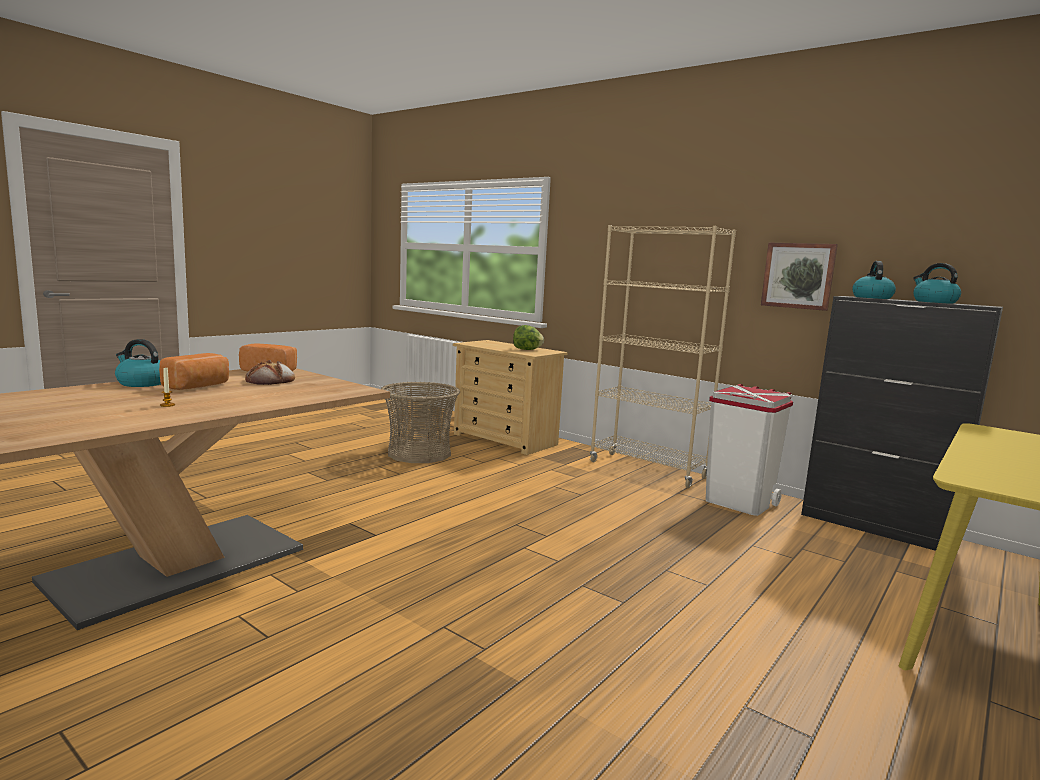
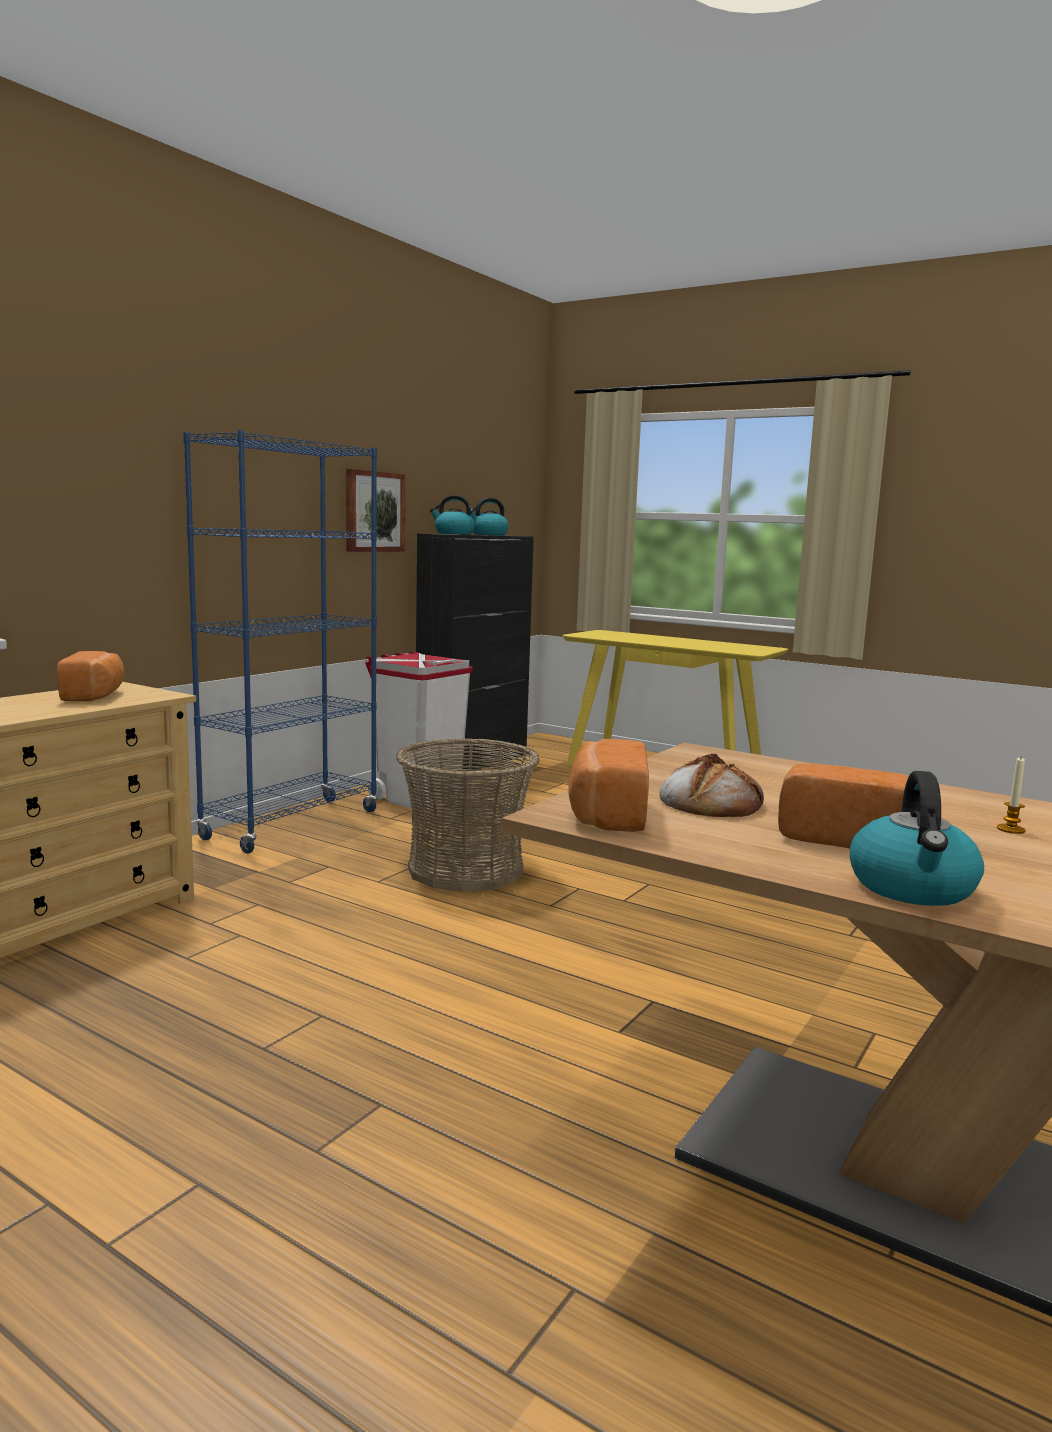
camera: 95 degrees left, 0 degrees up
(419, 453) = (156, 1007): basket -> basket (465, 869)
(527, 349) = (95, 695): lettuce -> bread
(647, 470) = (292, 825): beige bookcase -> blue bookcase

